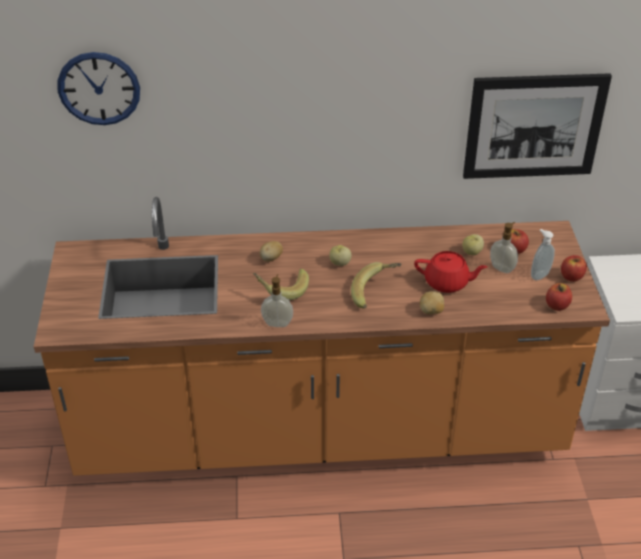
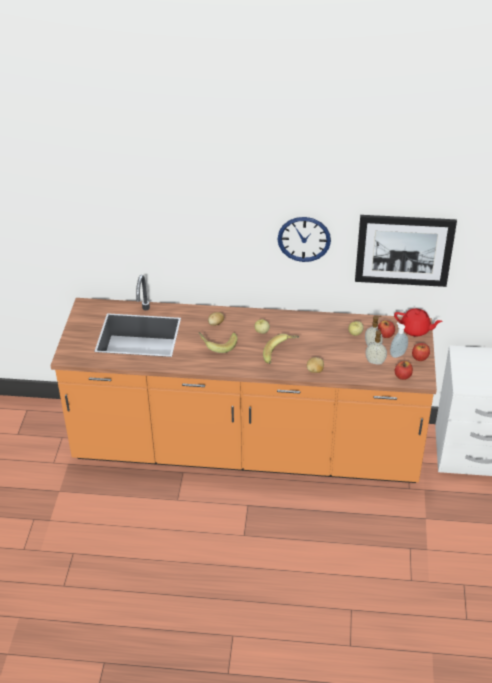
camera: 10 degrees right, 0 degrees up
(99, 88) = (109, 201): wall clock -> wall clock (304, 239)
(277, 323) = (210, 367): soap dispenser -> soap dispenser (375, 361)
(447, 283) = (331, 352): red teapot -> red teapot (415, 330)

